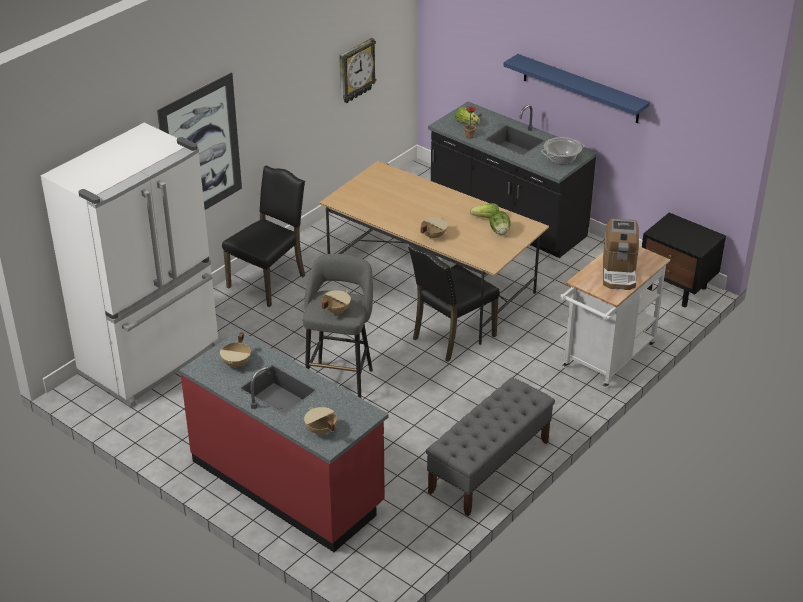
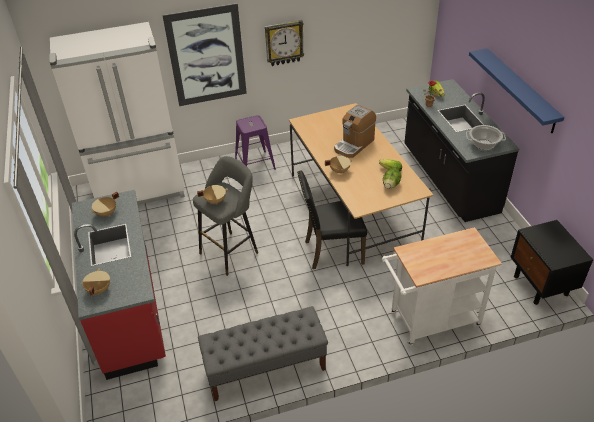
camera: 35 degrees right, 5 degrees up
(269, 281) = (254, 164): black chair -> purple stool
(355, 70) = (367, 32): wall clock -> wall clock (284, 42)
(619, 272) = (445, 256): coffee machine -> coffee machine (354, 144)

